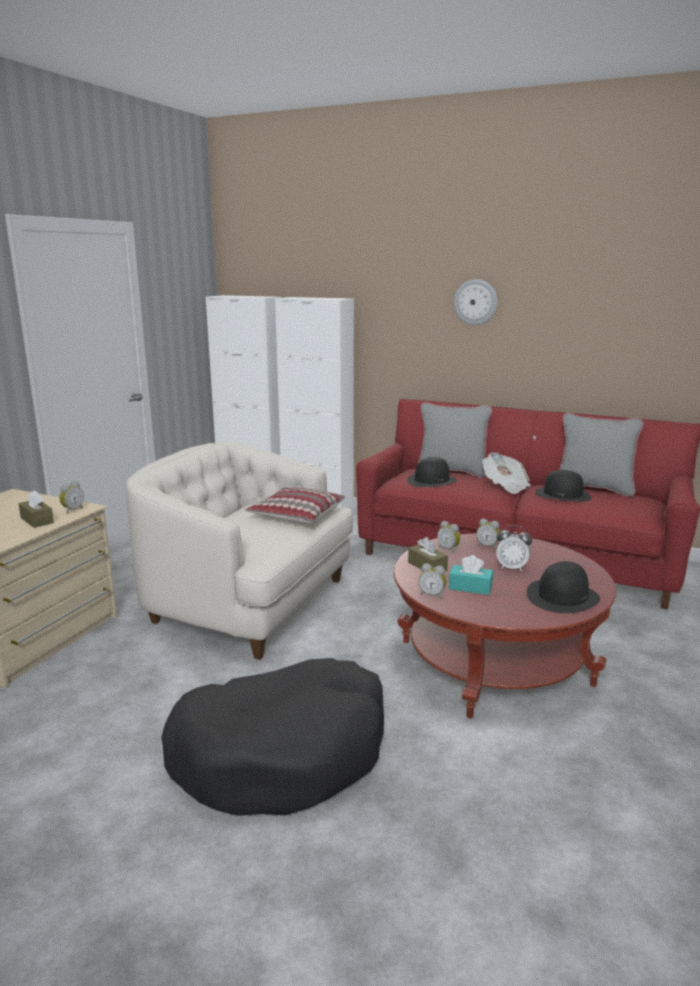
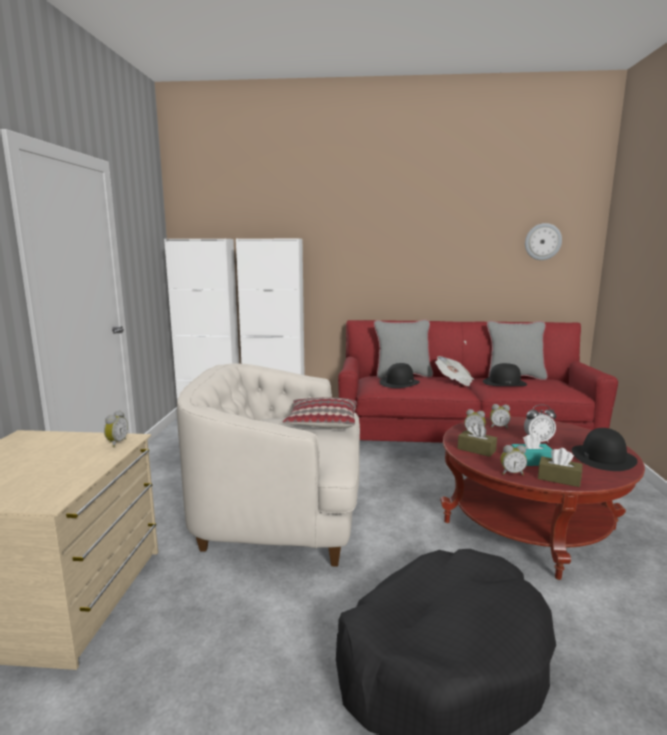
camera: 20 degrees left, 5 degrees down
(37, 520) = (84, 459): brown tissue box -> brown tissue box (559, 479)
(475, 302) = (406, 239): wall clock -> wall clock (542, 241)

